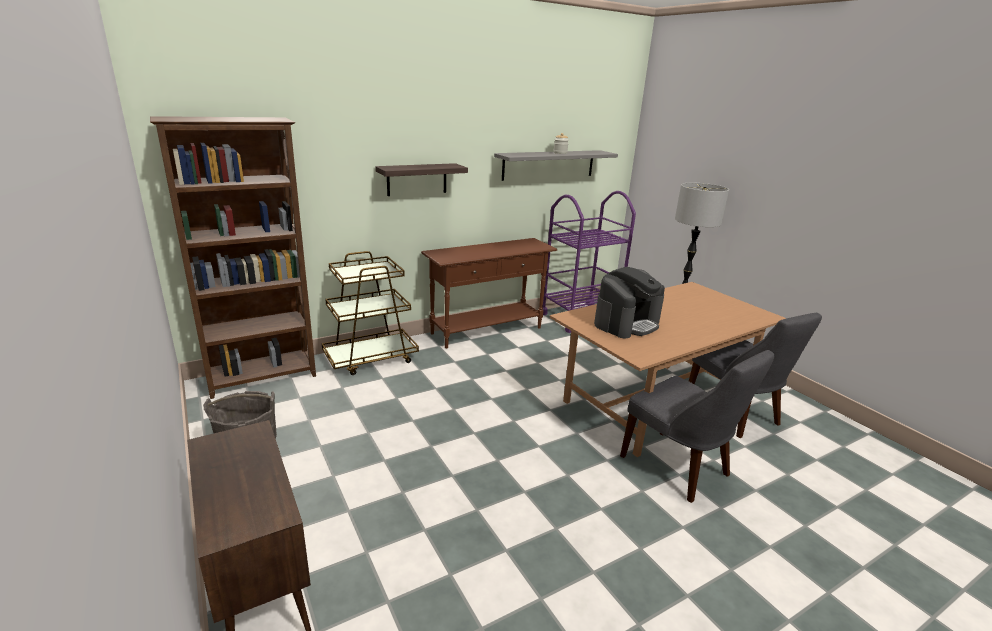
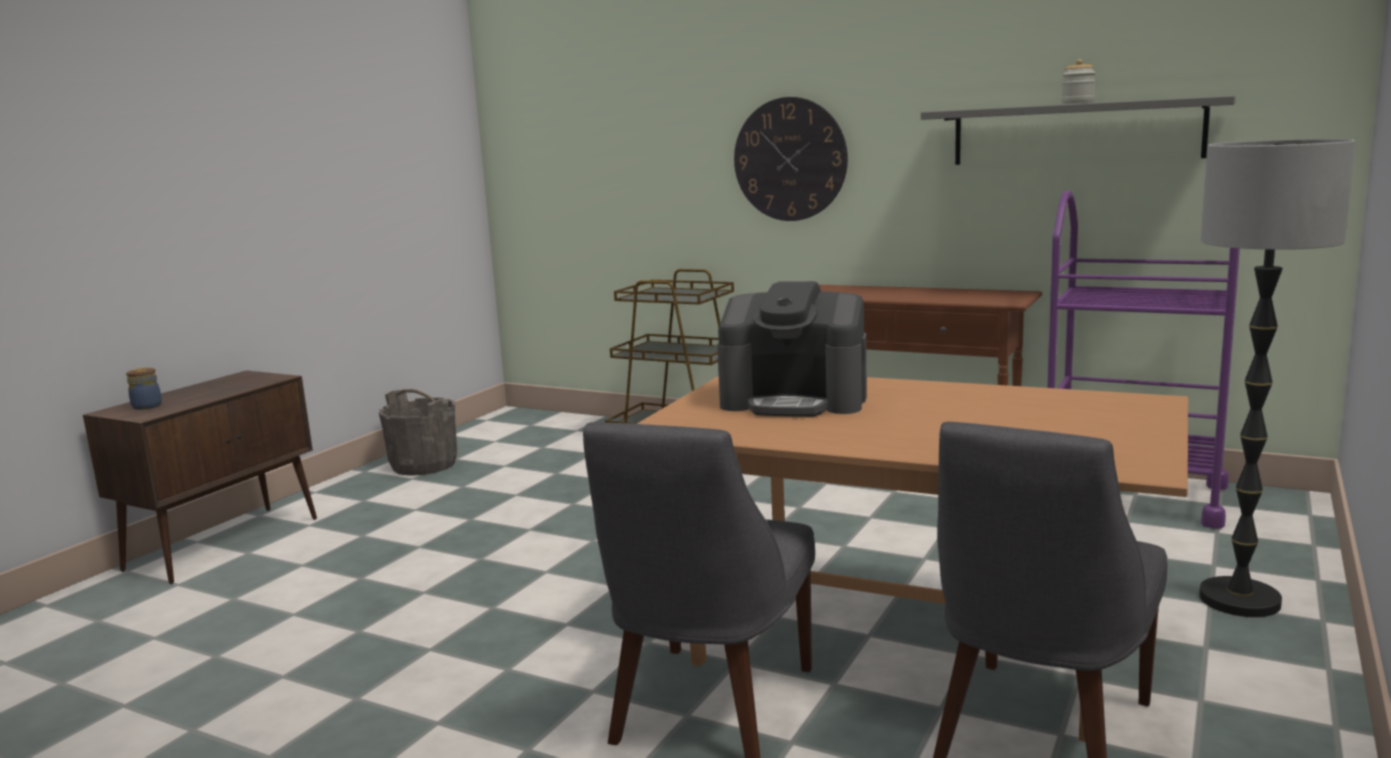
camera: 60 degrees right, 10 degrees down
(238, 512) = (146, 406): none -> jar
(263, 378) = (557, 423): brown bookcase -> none
(417, 179) = (790, 159): shelf -> wall clock

